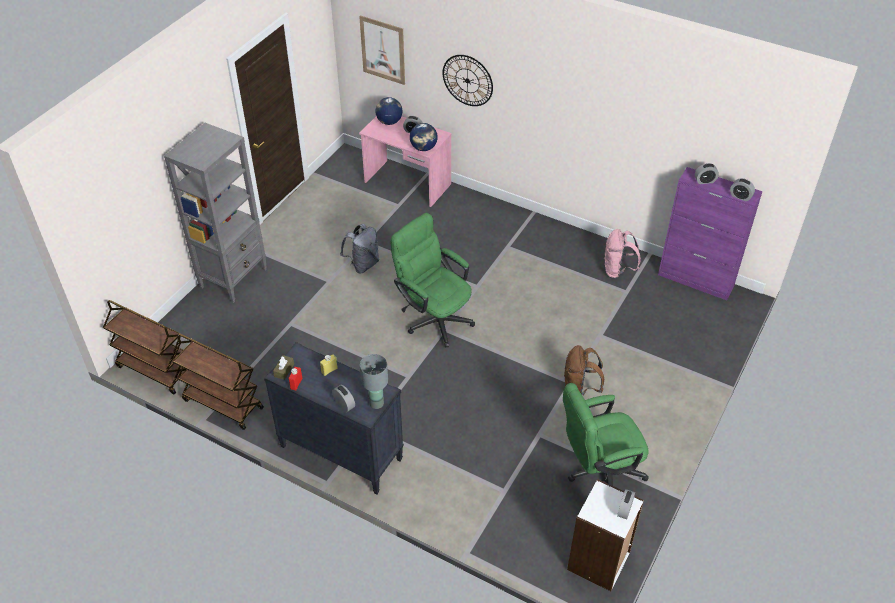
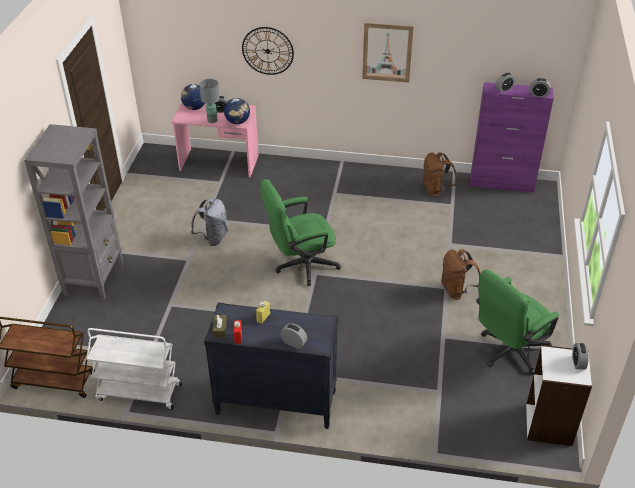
camera: 20 degrees left, 5 degrees down
(222, 404) = (138, 393): brown cart -> white cart
(376, 403) = (323, 333): grey table lamp -> grey table lamp (212, 120)
(383, 50) = (178, 41): picture -> picture (387, 52)
(434, 317) = (300, 265): green office chair -> green office chair turned 45 degrees counterclockwise
(617, 270) = (436, 190): pink backpack -> brown backpack

